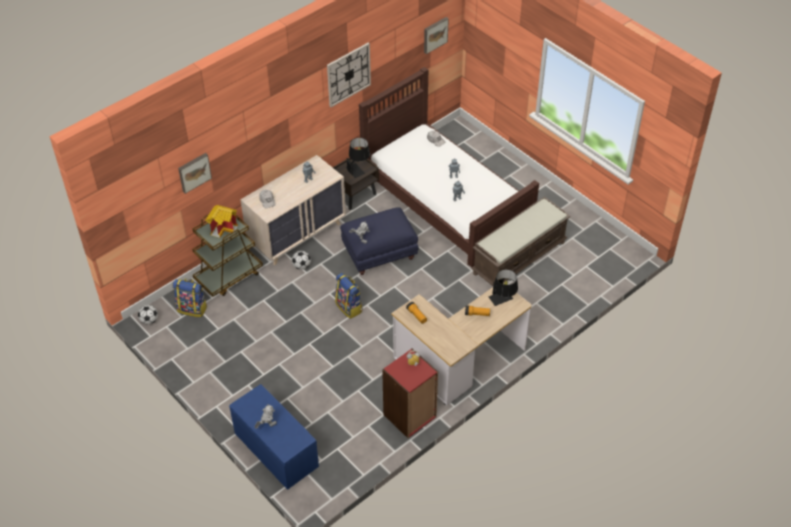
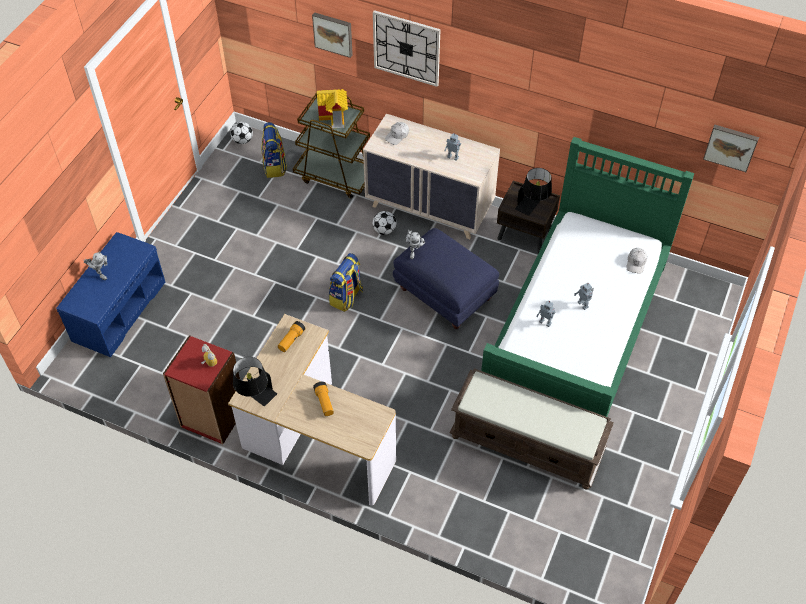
camera: 65 degrees right, 5 degrees up
(348, 74) = (571, 88): wall clock -> wall clock (406, 48)
(445, 200) = (576, 327): brown bed -> green bed
(503, 300) = (361, 423): black table lamp -> black table lamp (255, 396)

